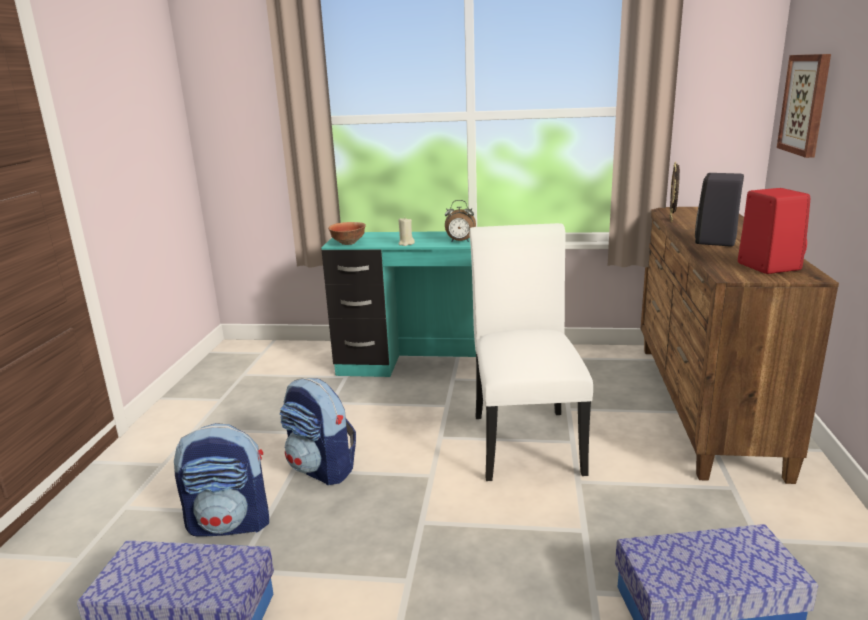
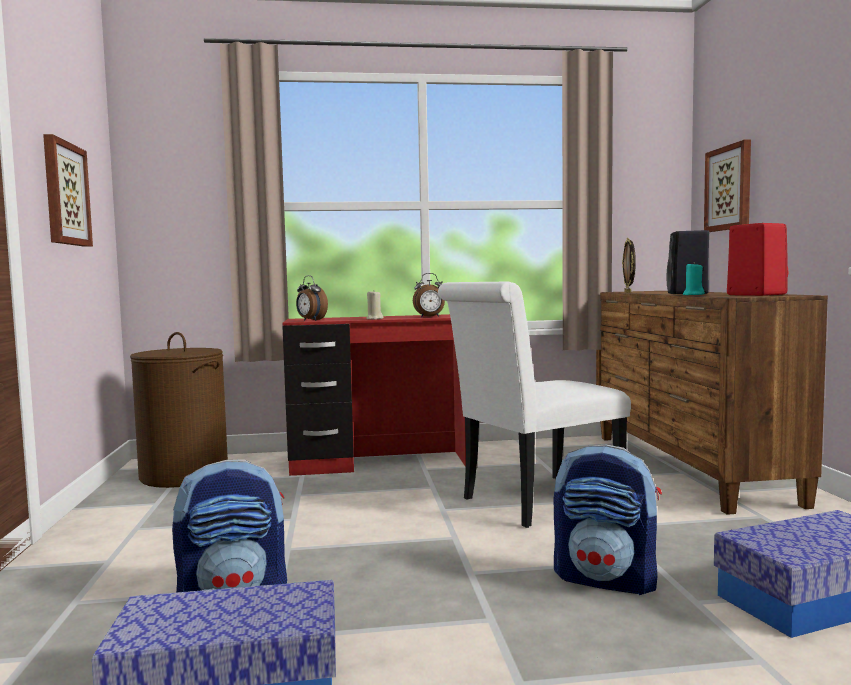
camera: 15 degrees left, 15 degrees down
(125, 139) = (65, 194): none -> picture
(254, 365) = (183, 475): none -> brown laundry basket
(322, 469) = (322, 544): backpack -> backpack (606, 579)
(349, 243) = (311, 320): bowl -> alarm clock
(416, 366) = (378, 463): turquoise desk -> red desk
(524, 438) = (534, 502): white chair -> white chair turned 105 degrees counterclockwise
(710, 252) = (693, 294): none -> turquoise candle

